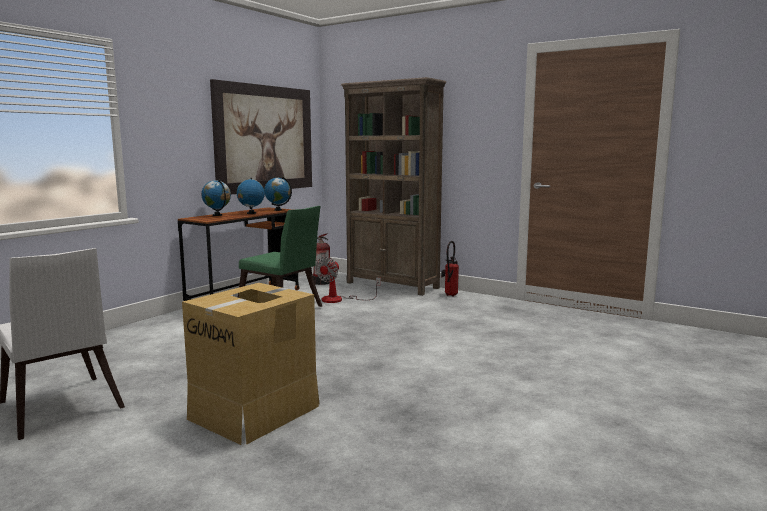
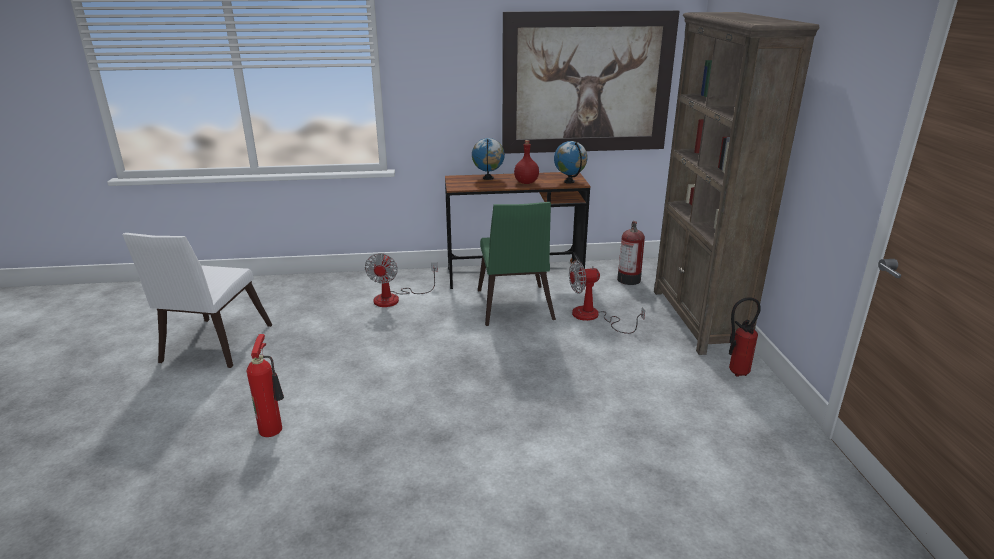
camera: 50 degrees right, 15 degrees up
(178, 332) = (395, 298): none -> fan
(251, 213) = (525, 182): globe -> red bottle
(256, 412) = (273, 428): cardboard box -> fire extinguisher

